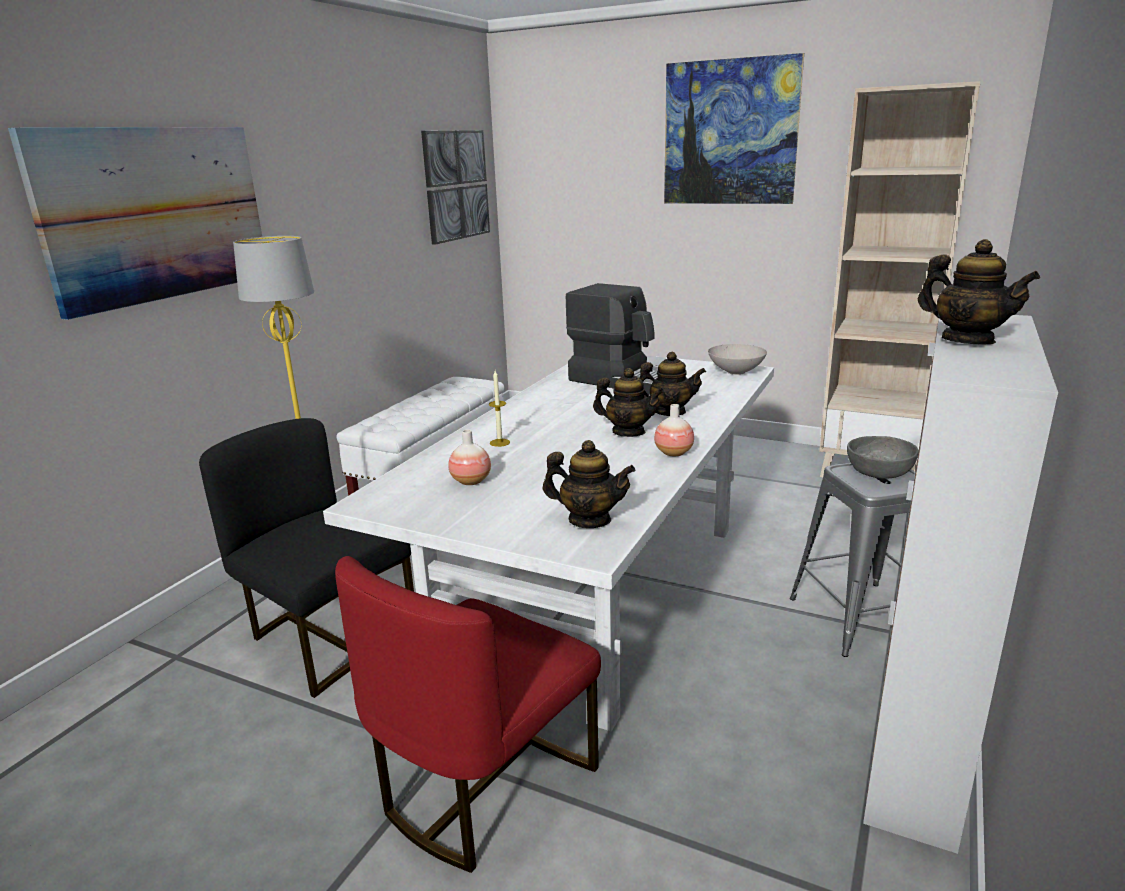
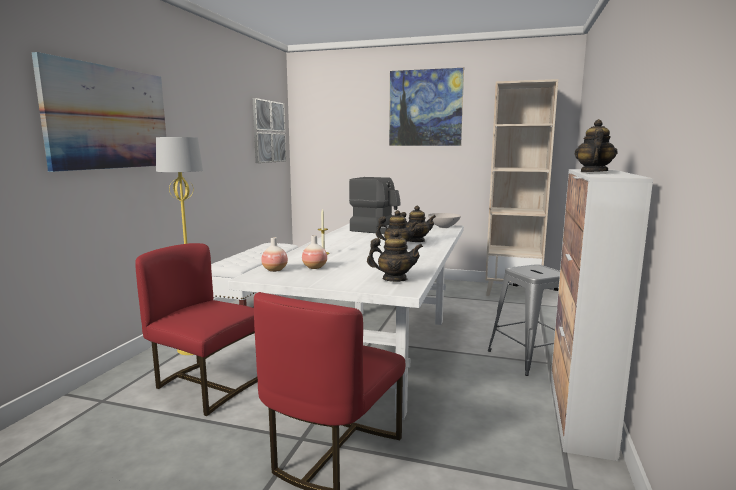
camera: 10 degrees left, 10 degrees down
(328, 638) = (207, 385): black chair -> red chair
(673, 453) = (427, 255): vase -> vase (275, 270)
(879, 471) = (535, 269): grey bowl -> none
(967, 340) = (593, 172): teapot -> teapot turned 105 degrees counterclockwise

